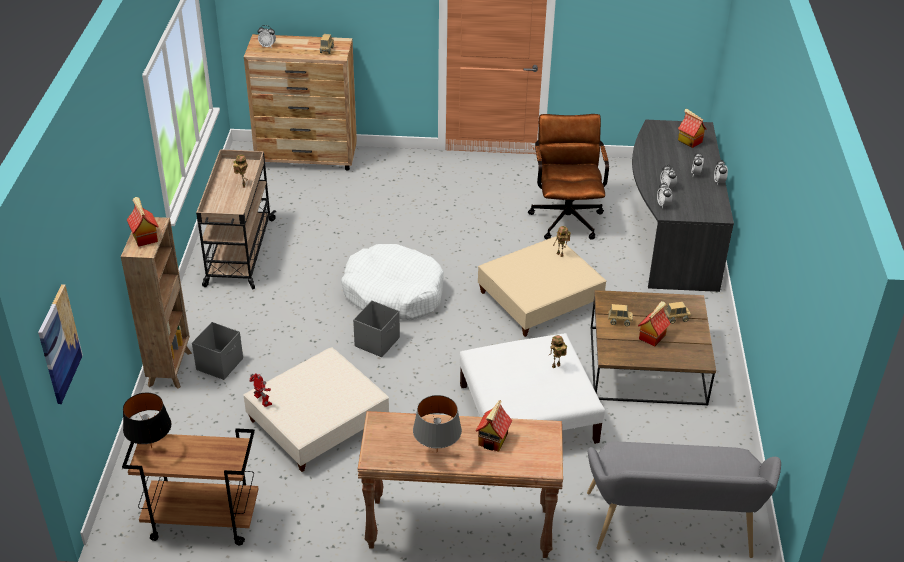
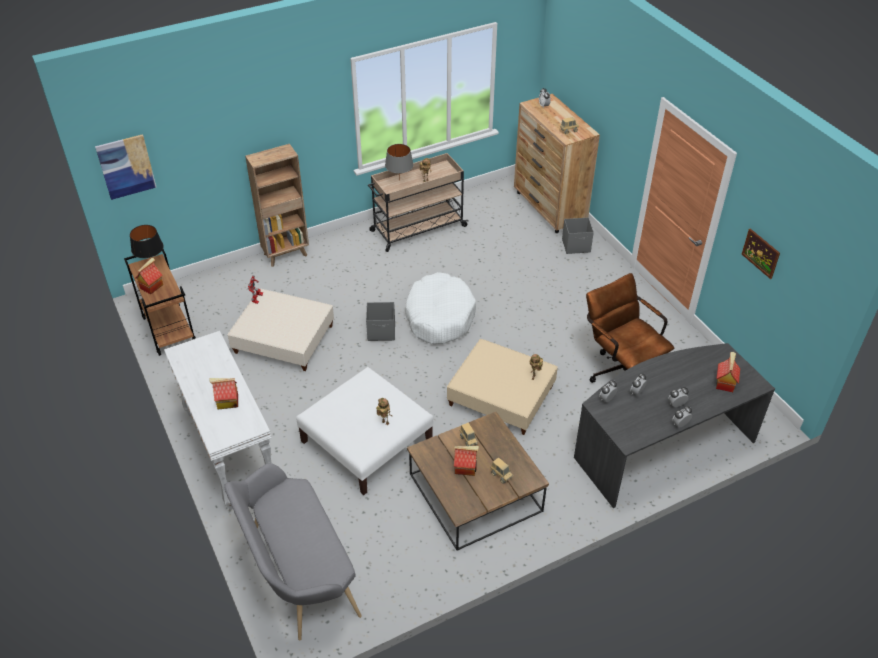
camera: 60 degrees right, 5 degrees up
(144, 237) = (270, 155): toy house -> toy house (151, 286)
(220, 364) = (305, 272): grey storage box -> grey storage box (576, 246)
(437, 452) = (199, 379): grey table lamp -> grey table lamp (399, 180)
(458, 529) = (229, 451): brown console table -> white console table
(566, 216) = (620, 370): brown office chair -> brown office chair turned 90 degrees counterclockwise
(616, 31) = (761, 253): none -> picture

